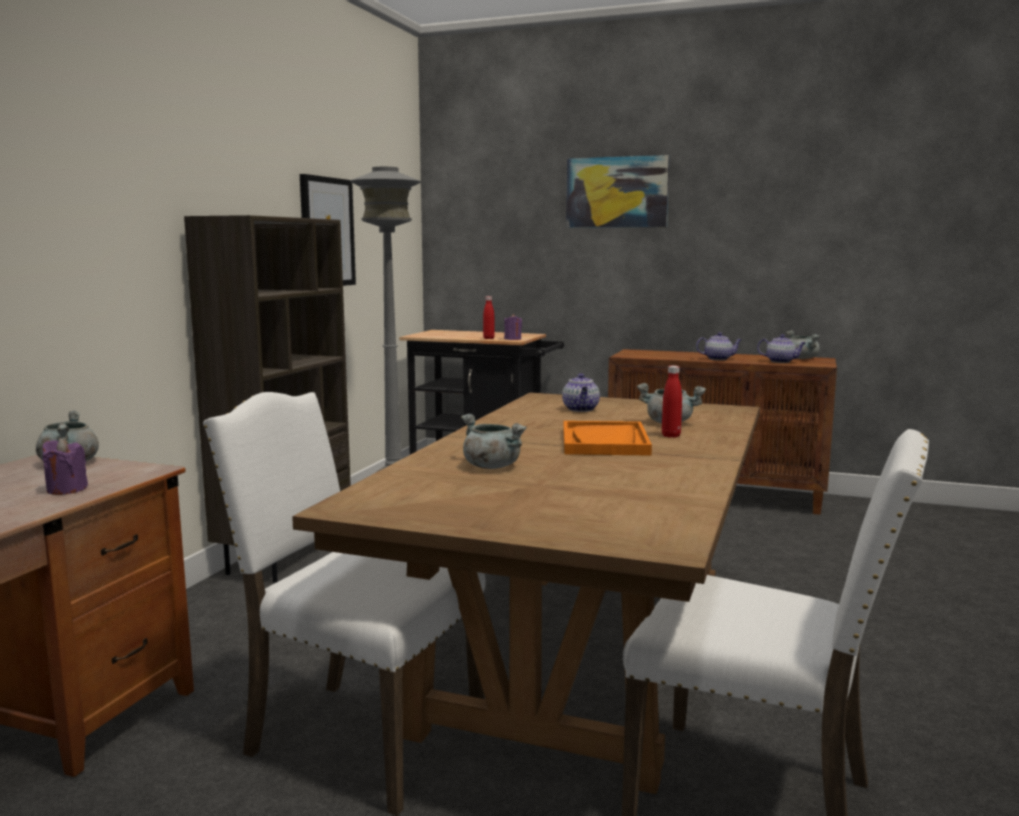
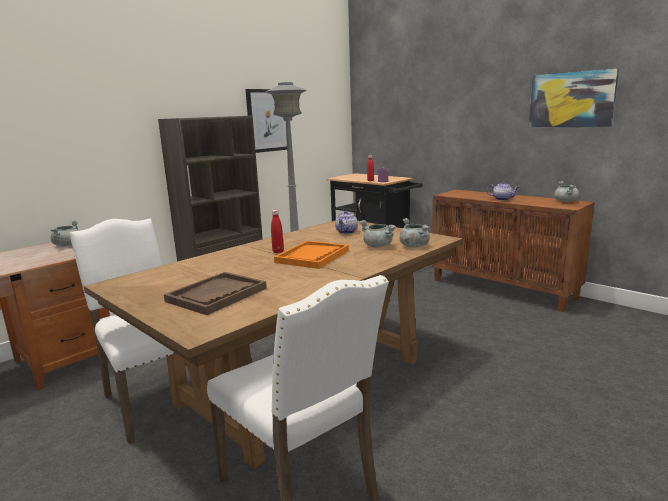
camera: 25 degrees right, 5 degrees up
(66, 489) = (40, 259): purple candle -> none
(491, 466) = (222, 267): grey cooking pot -> grey cooking pot (414, 246)
(577, 501) = (217, 295): none -> brown tray
(617, 192) = (454, 86): picture -> picture (571, 99)
(671, 436) = (359, 255): red bottle -> red bottle (278, 251)
(781, 361) = (544, 203): teapot -> none

